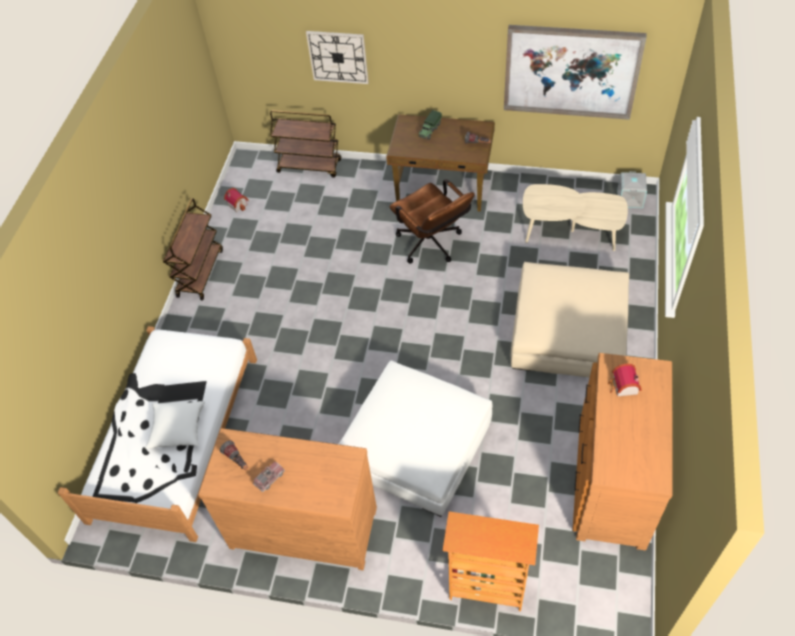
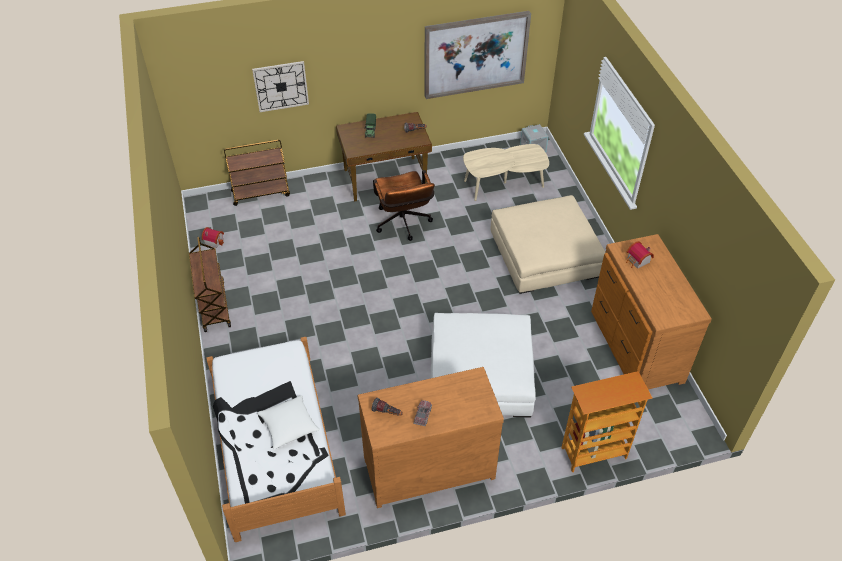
camera: 30 degrees left, 5 degrees down
(432, 246) = (403, 225): brown office chair -> brown office chair turned 45 degrees clockwise

